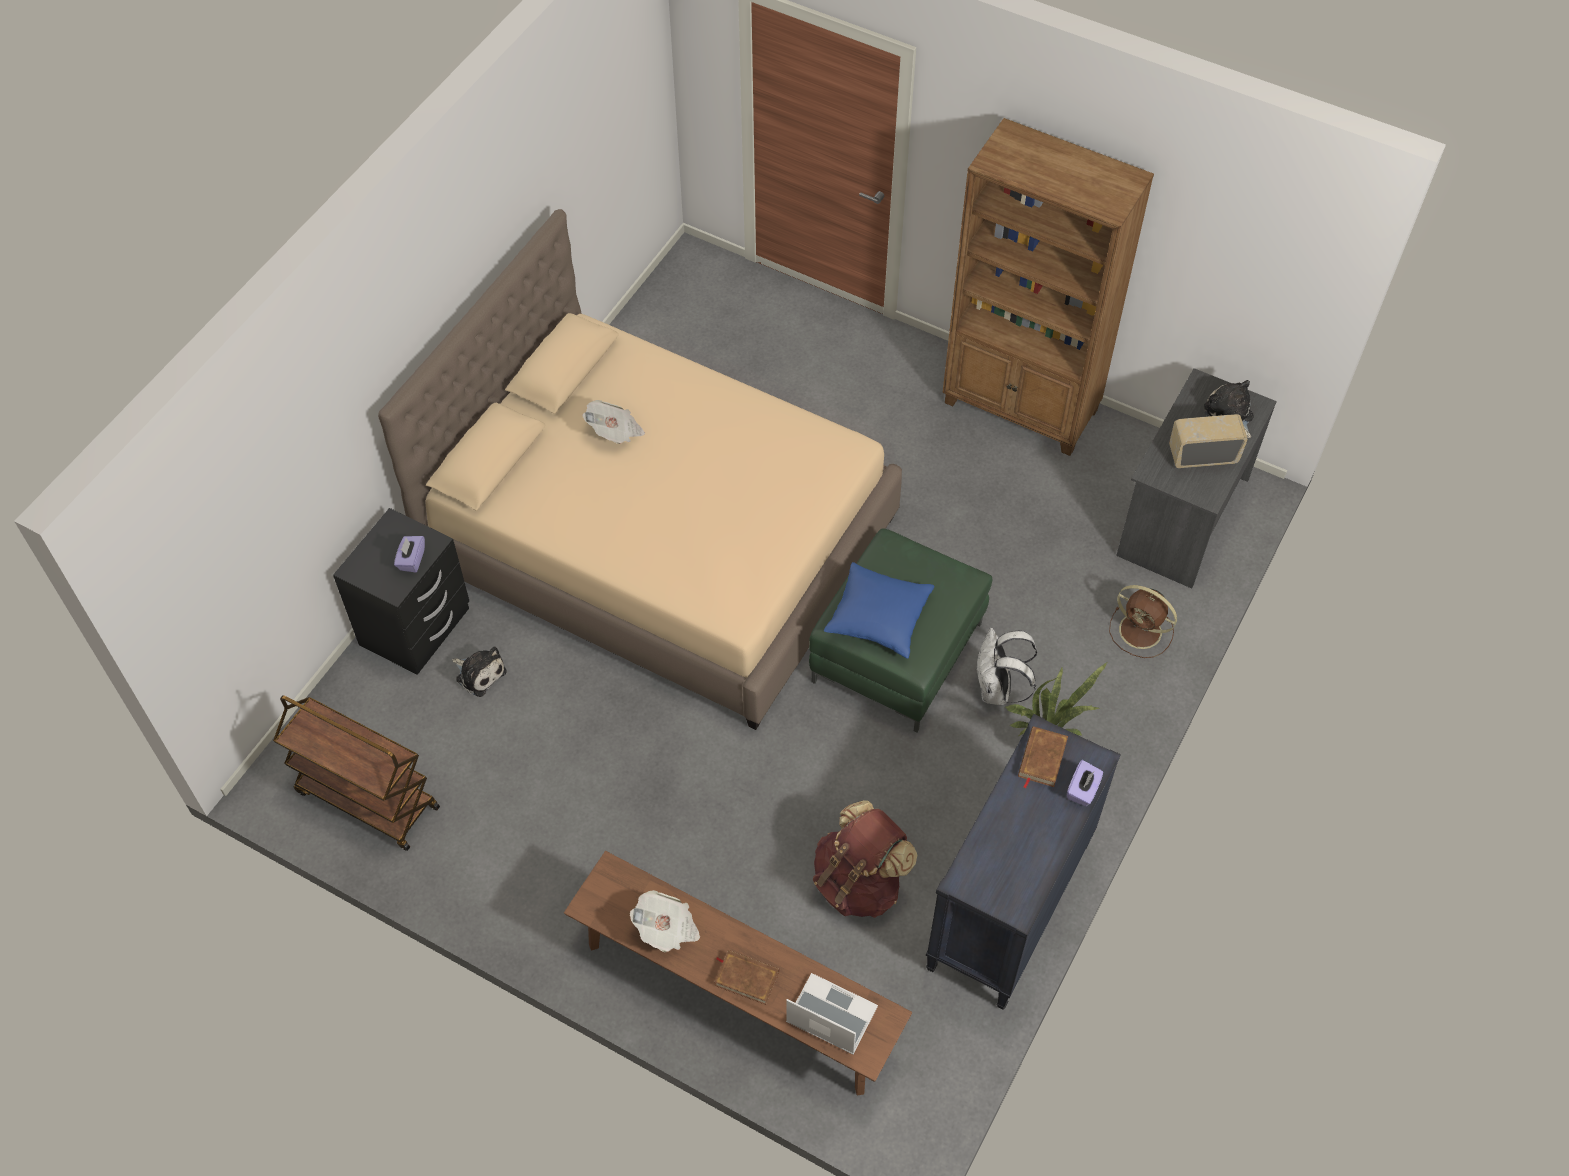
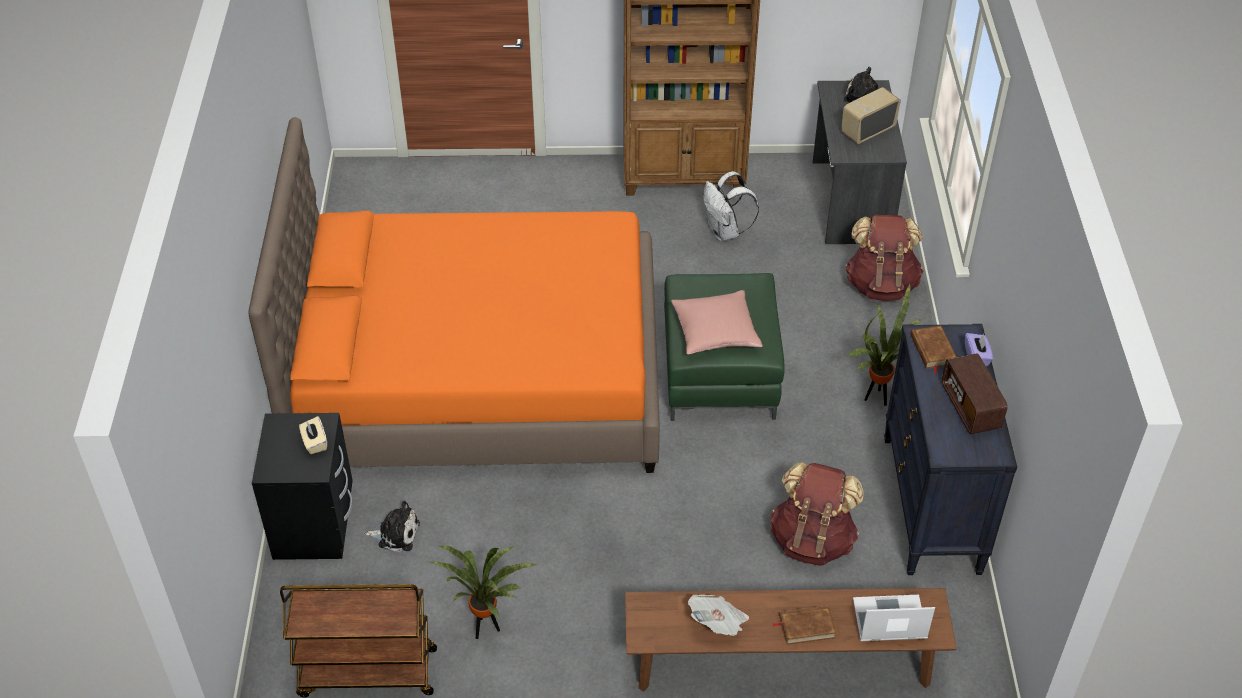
camera: 30 degrees left, 10 degrees down
(411, 560) = (315, 443): purple tissue box -> beige tissue box
(495, 813) = (487, 630): none -> potted plant
(615, 432) = (420, 283): newspaper -> none
(661, 541) = (478, 374): beige bed -> orange bed
(878, 617) = (715, 332): blue pillow -> pink pillow
(997, 690) = (811, 365): white backpack -> white backpack (725, 232)
(1030, 844) = (970, 407): none -> radio
(1142, 632) = (881, 284): brown fan -> brown backpack

